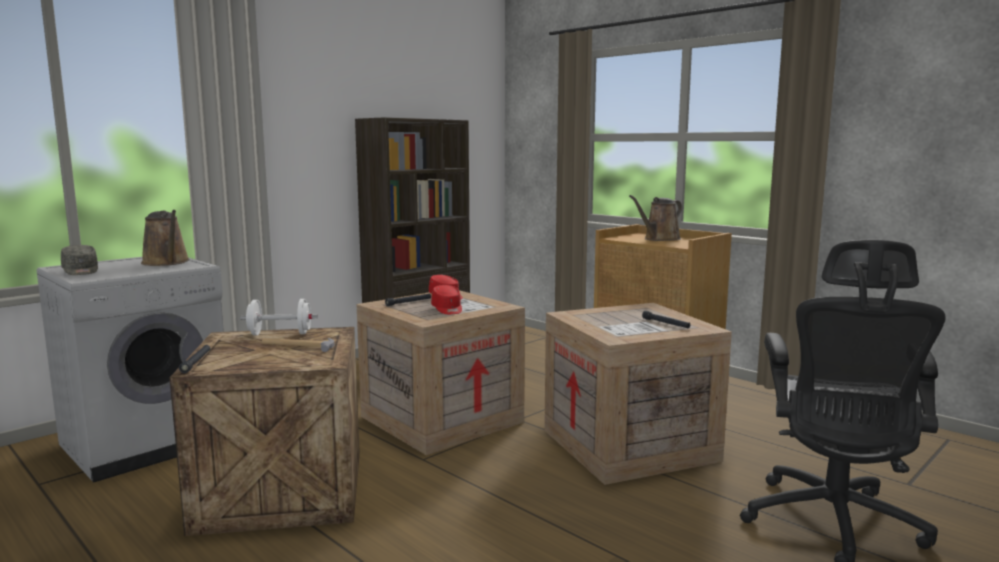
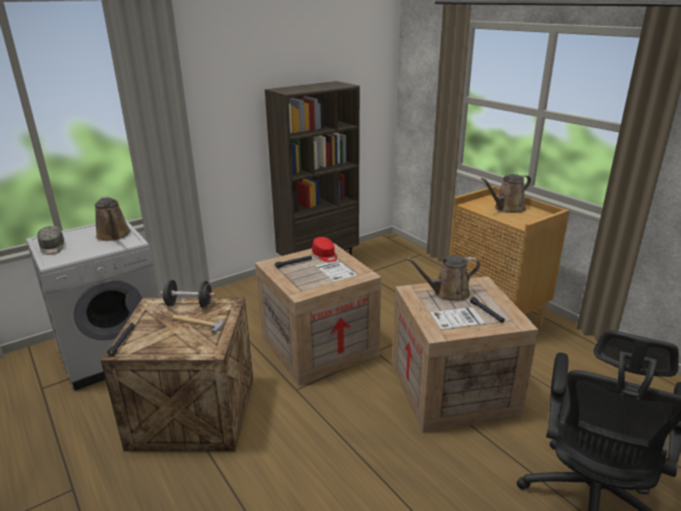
camera: 10 degrees right, 15 degrees up
(280, 334) = (189, 305): white dumbbell -> black dumbbell
(447, 309) = (320, 276): red cap -> none
(612, 314) = (448, 293): none -> brown watering can

